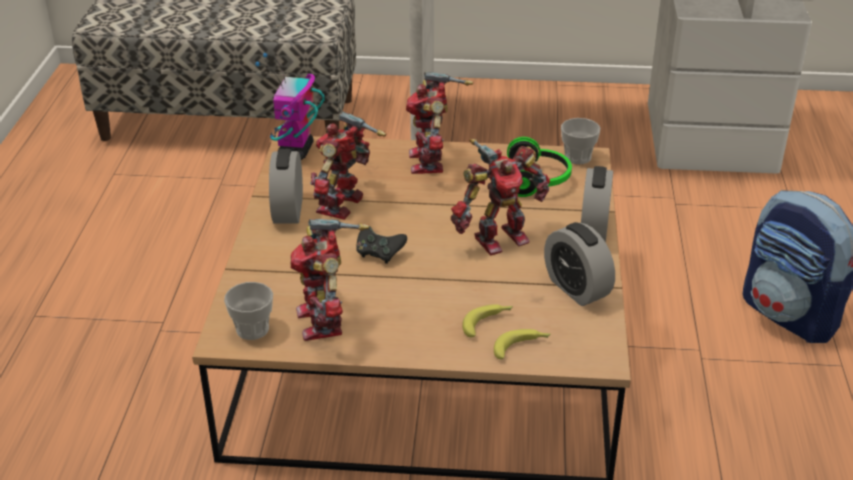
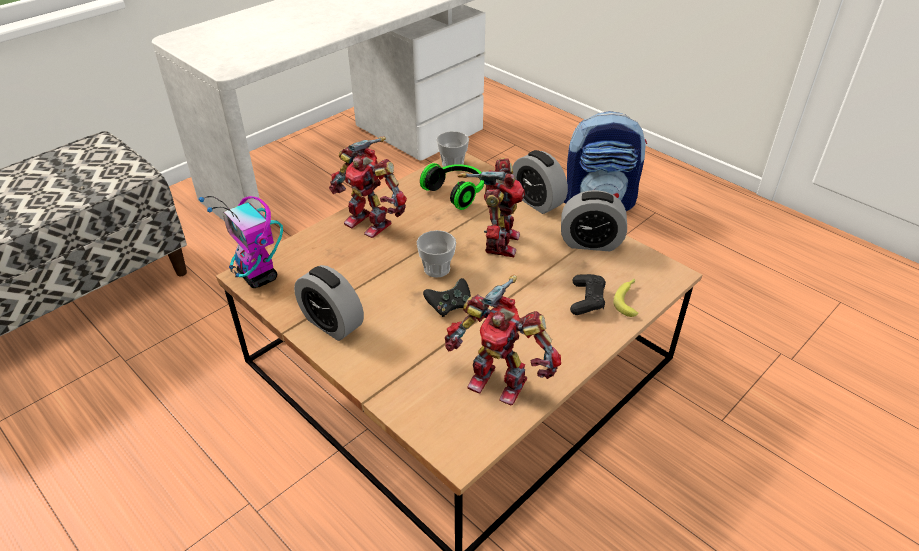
camera: 50 degrees left, 5 degrees up
(252, 329) = (465, 429): cup -> cup (437, 269)
(344, 205) = (366, 291): toy robot -> none
(487, 323) = (587, 300): banana -> black game controller

